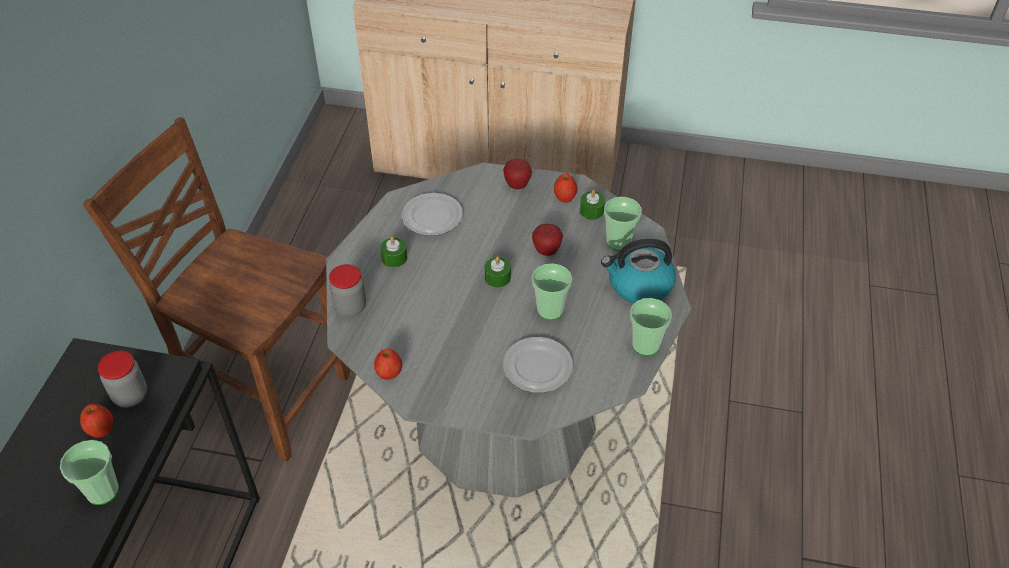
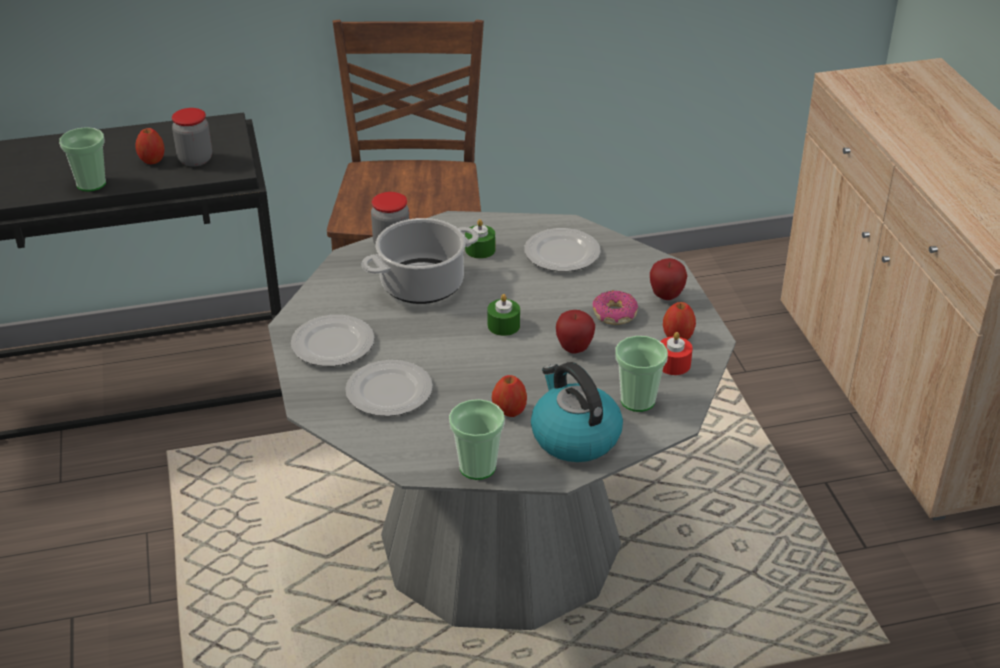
camera: 65 degrees right, 10 degrees down
(389, 374) = (319, 297): apple -> apple (509, 411)
(415, 305) = (423, 284): none -> cooking pot
(459, 383) = (333, 345): none -> plate
(521, 218) = (614, 315): none -> donut
(550, 310) = (482, 377): cup -> none
(591, 211) = (673, 364): green candle -> red candle

